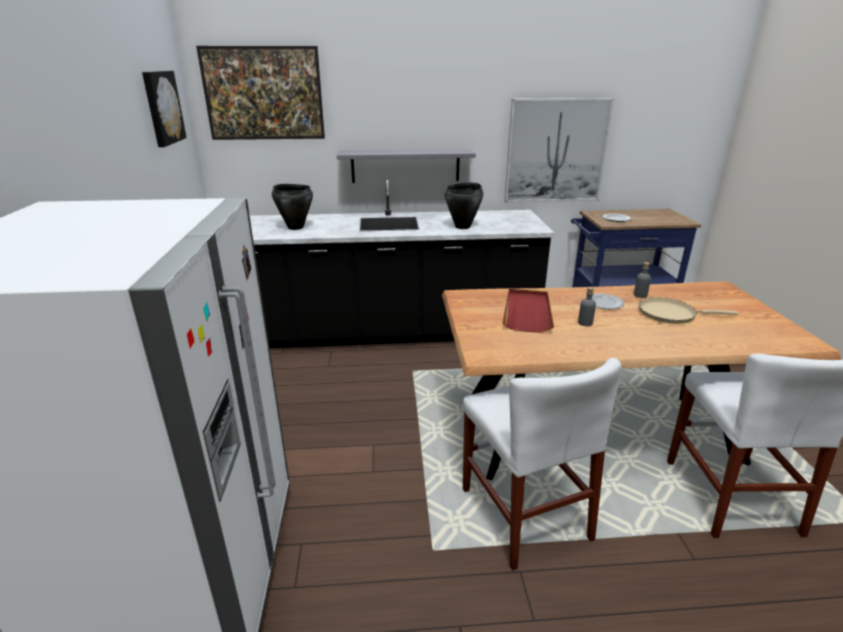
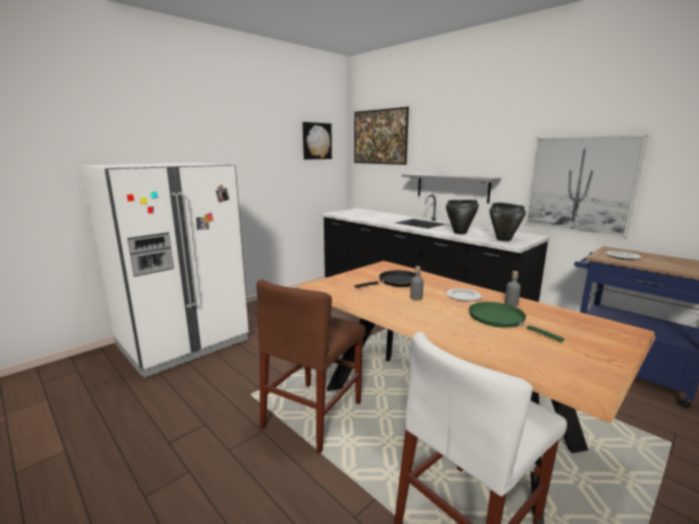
camera: 50 degrees right, 10 degrees down
(295, 227) = (368, 216): black cooking pot -> black cooking pot (503, 239)
(524, 513) = (313, 414): white chair -> brown chair
(527, 312) = (396, 282): red tray -> black frying pan
(670, 314) = (500, 319): beige frying pan -> green frying pan

